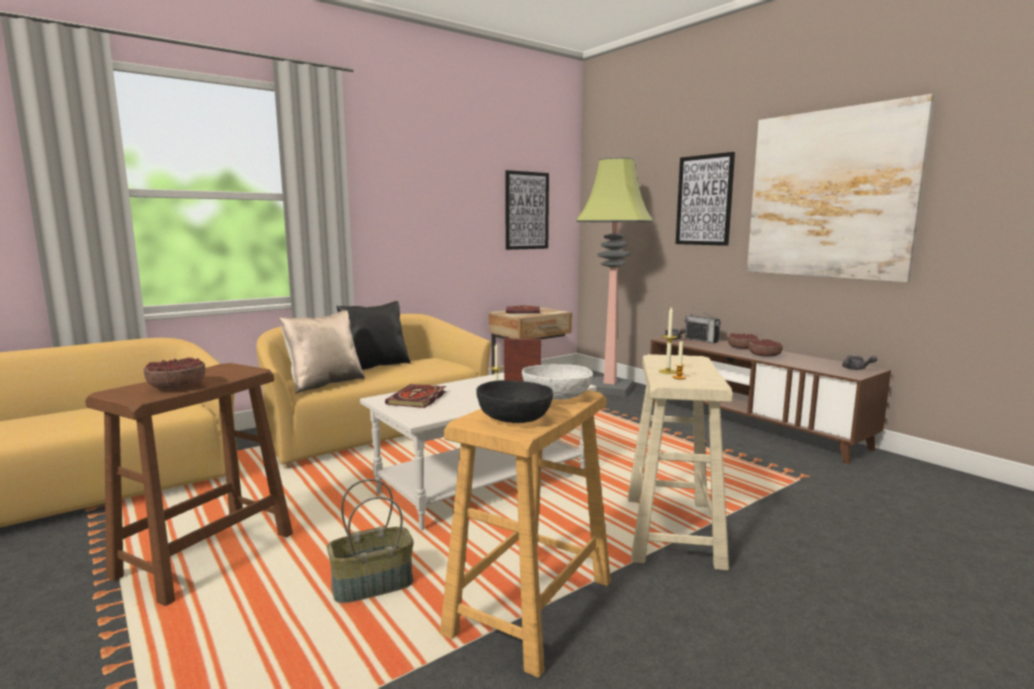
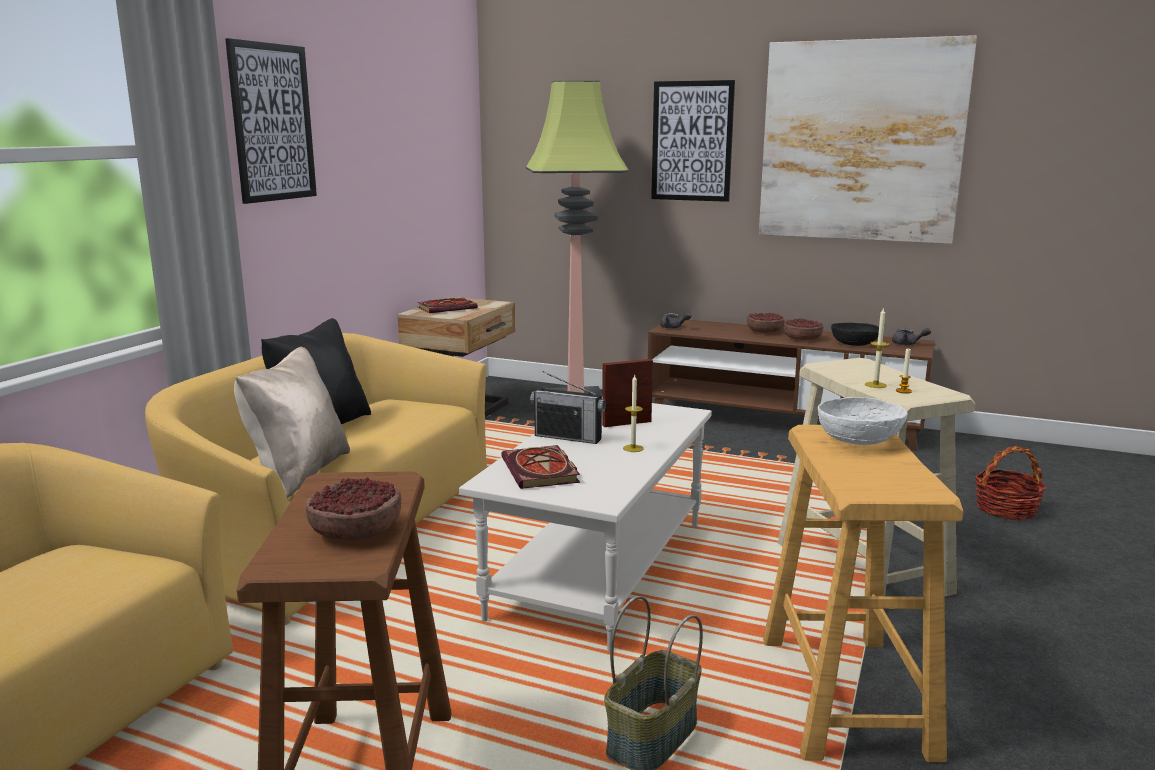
camera: 30 degrees left, 5 degrees up
(514, 419) = (889, 477): black bowl -> black bowl (854, 344)
(526, 210) = (428, 152): picture -> picture (272, 123)
(701, 340) = (705, 325): radio -> radio (568, 437)
(876, 524) = (1005, 509): none -> basket

